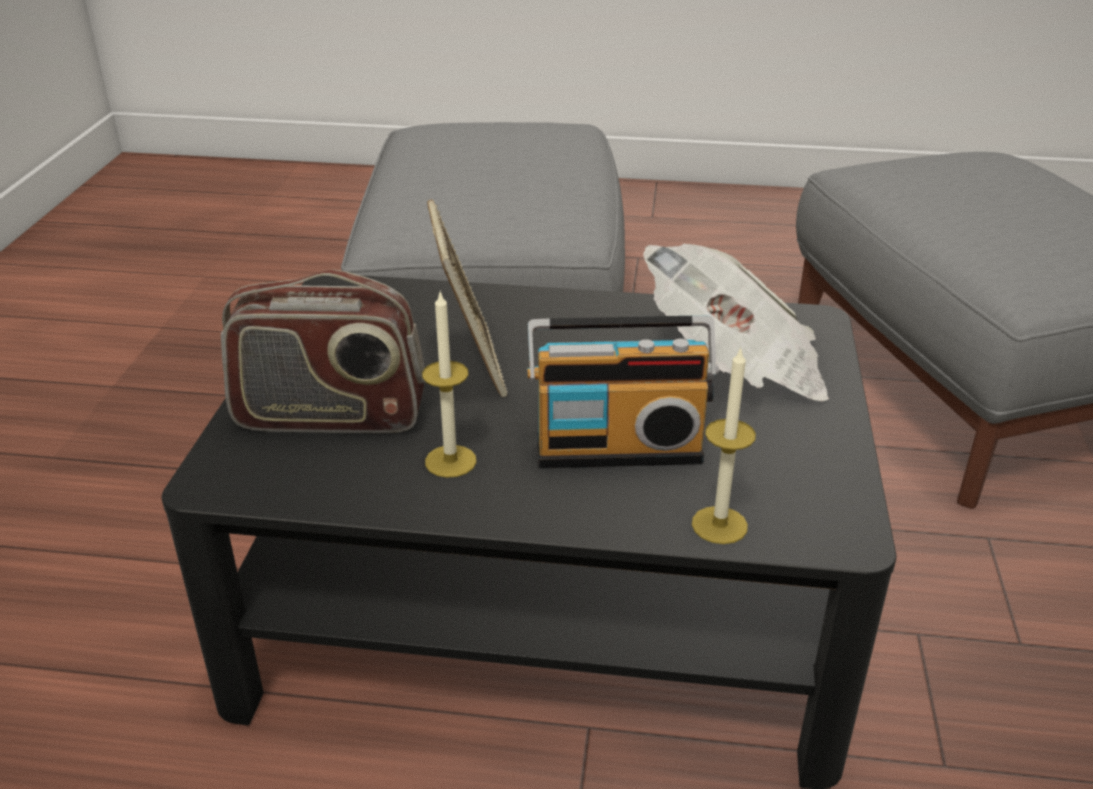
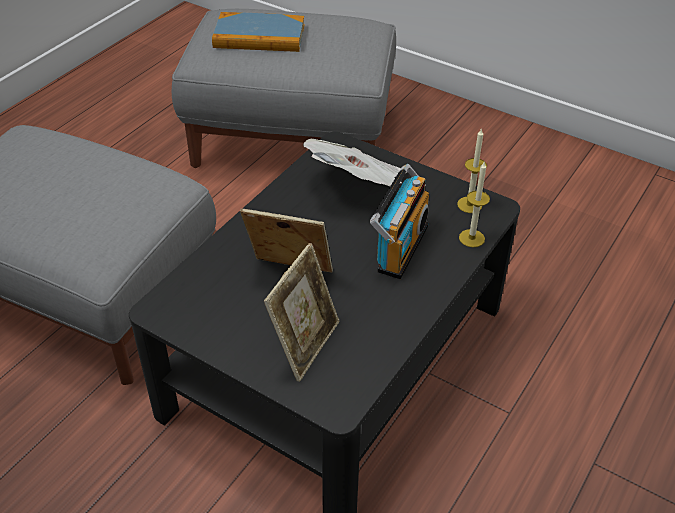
camera: 65 degrees left, 10 degrees up
(330, 416) = (305, 345): radio -> picture frame
(450, 461) = (376, 308): candle -> candle (469, 205)
(974, 185) = (259, 36): none -> book

